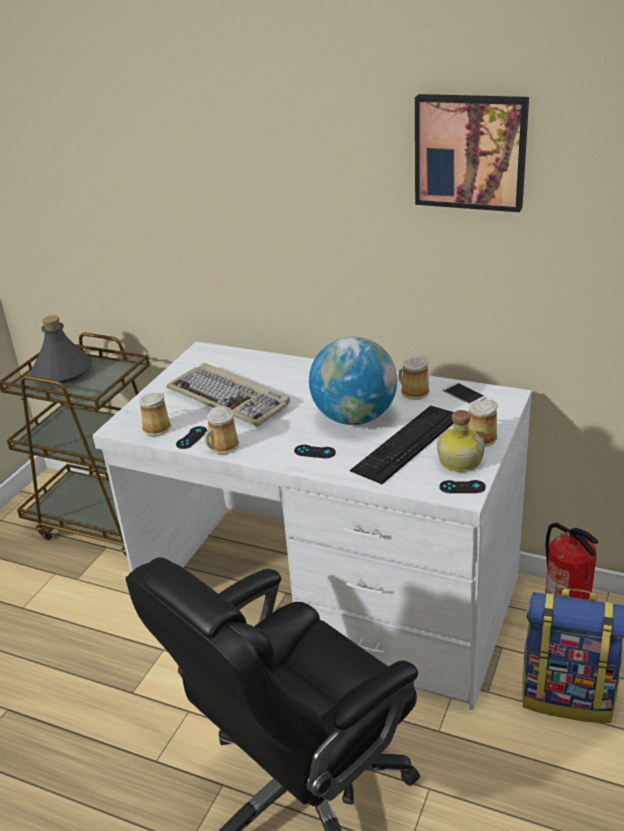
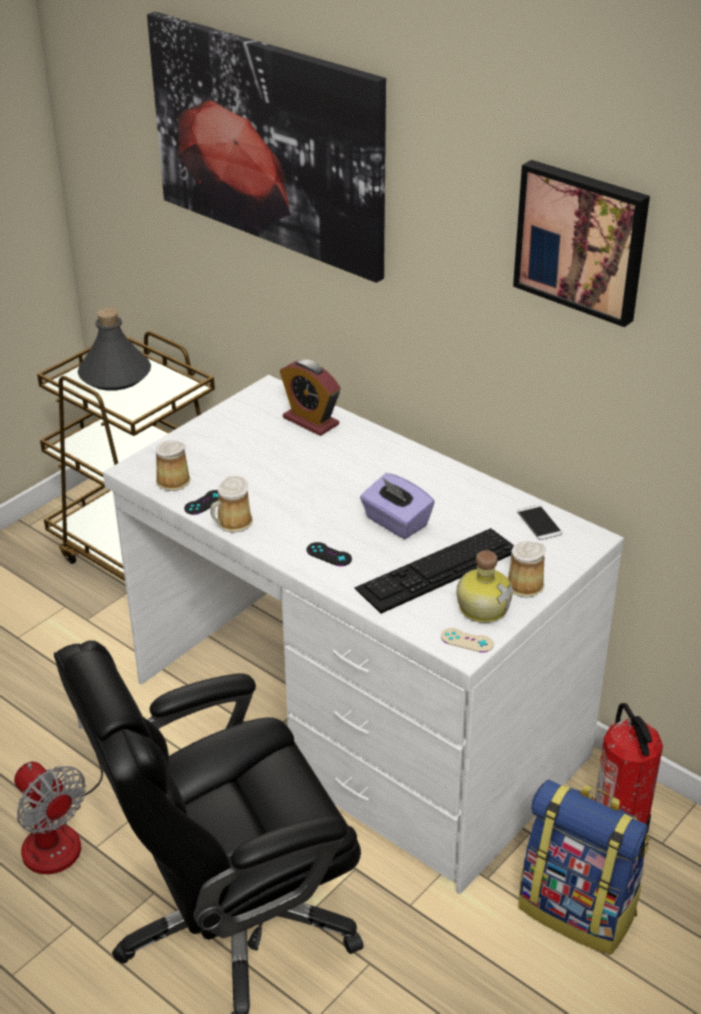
camera: 15 degrees right, 5 degrees up
(119, 757) = (59, 832): none -> fan
(174, 143) = (268, 143): none -> picture
(230, 398) = (270, 462): keyboard -> none
(247, 365) = (310, 421): none -> alarm clock
(354, 418) = (396, 522): globe -> purple tissue box
(413, 392) = (481, 505): mug -> none
(462, 487) = (467, 640): black game controller -> beige game controller

